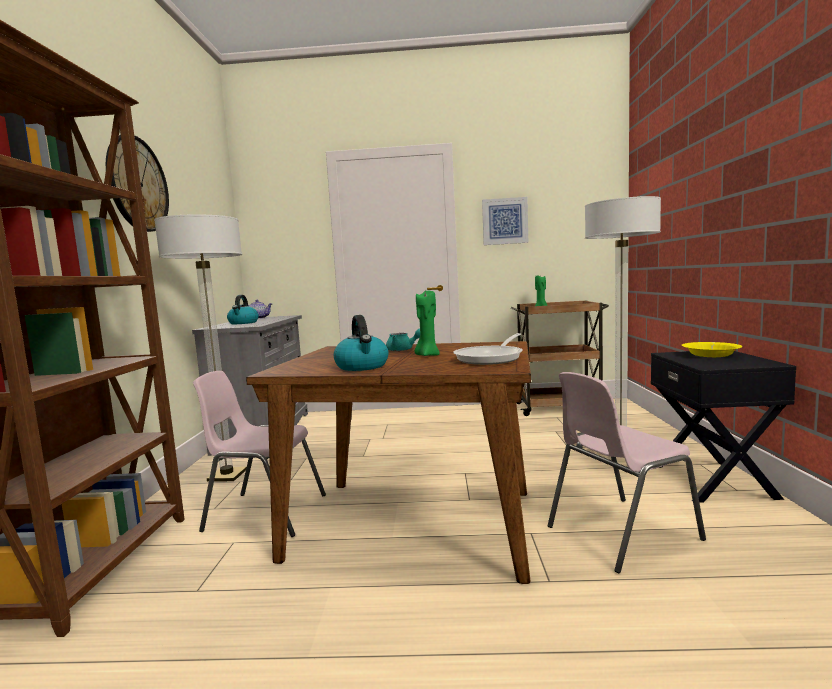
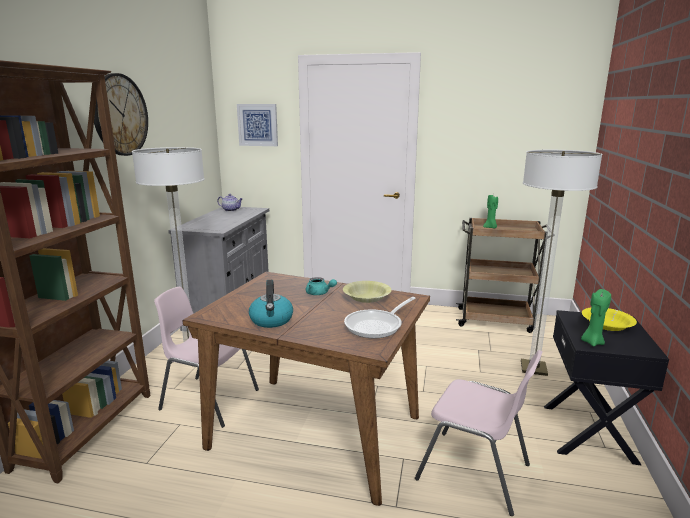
camera: 10 degrees right, 10 degrees up
(243, 323) = (213, 221): kettle -> none
(427, 355) = (332, 309): green candle -> green candle (592, 342)
(459, 347) = (366, 298): none -> yellow bowl
(505, 221) = (466, 135): picture -> picture (258, 125)
(619, 533) = (475, 472): pink chair -> pink chair turned 135 degrees counterclockwise

